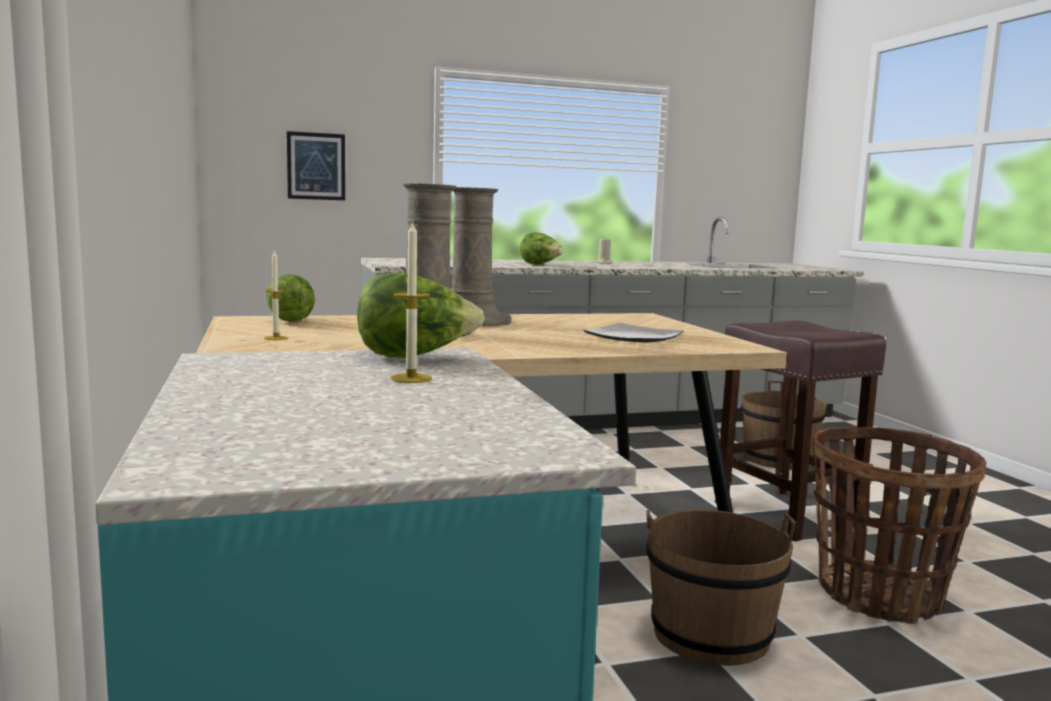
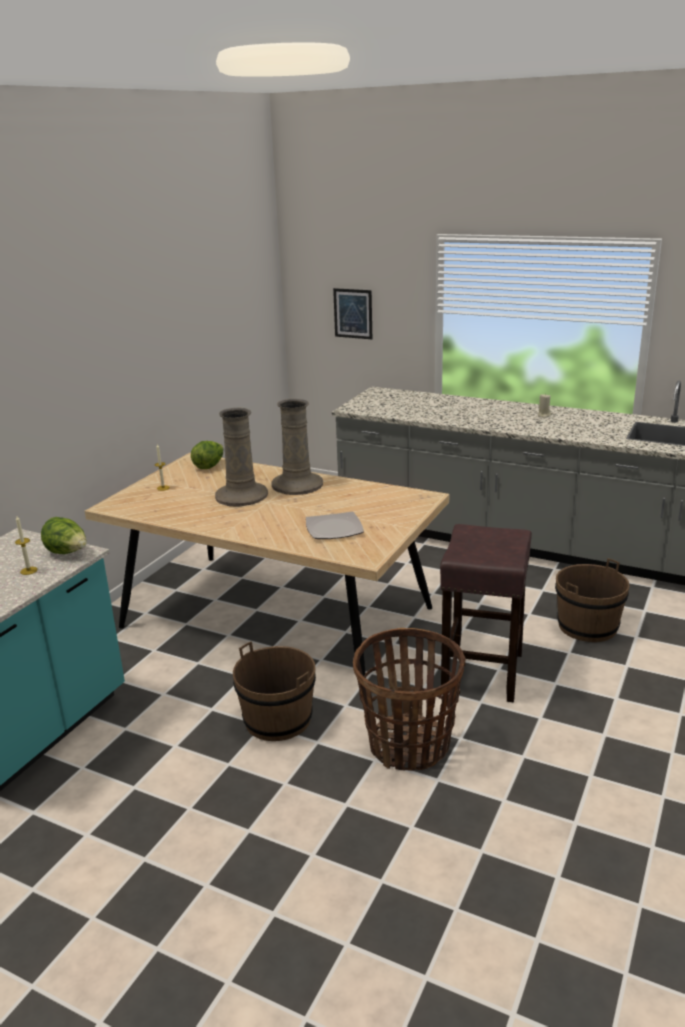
camera: 45 degrees right, 15 degrees up
(540, 265) = (465, 417): lettuce -> none

